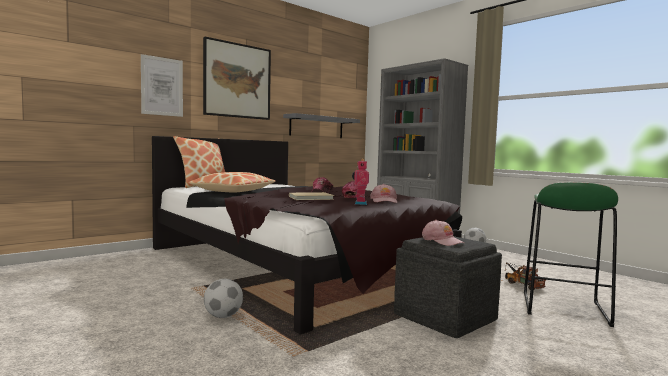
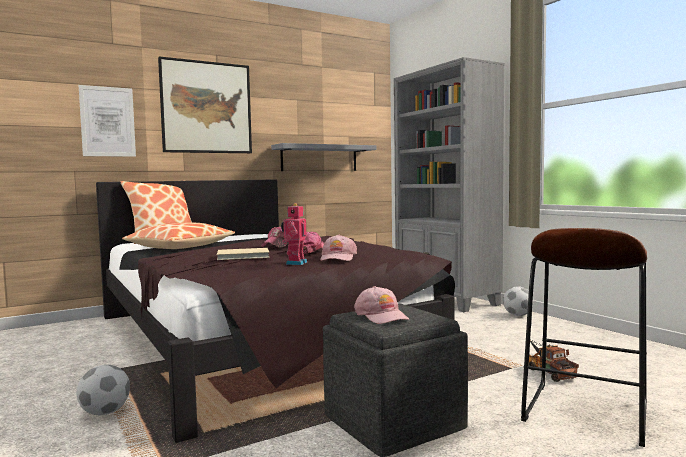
camera: 10 degrees right, 0 degrees up
(563, 308) = (585, 412): green stool -> brown stool

